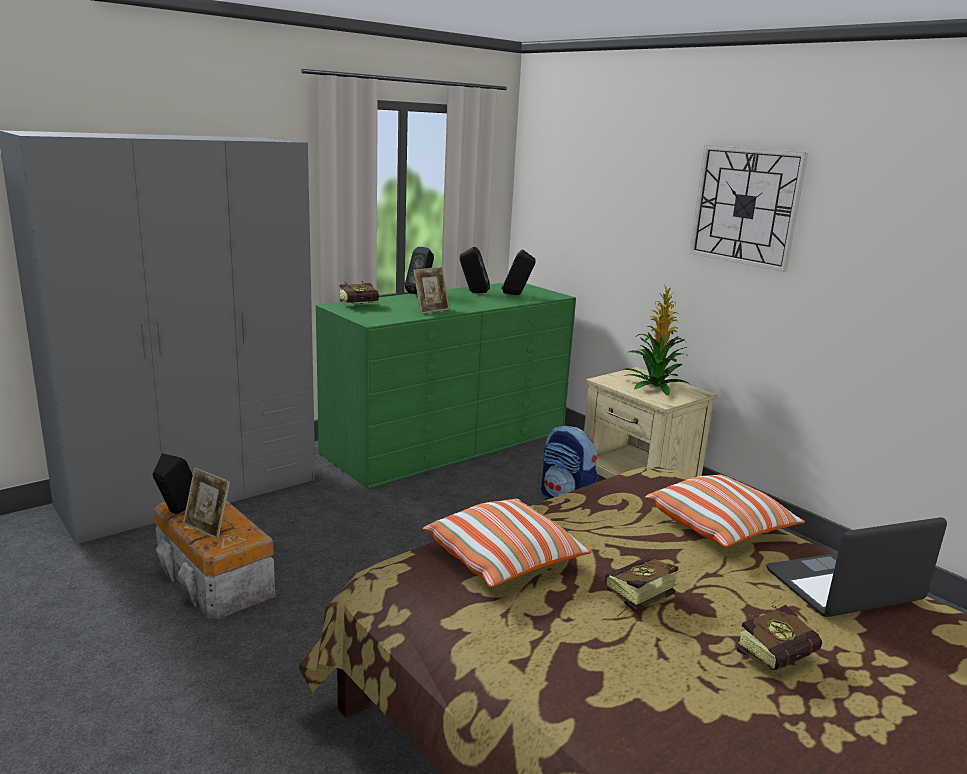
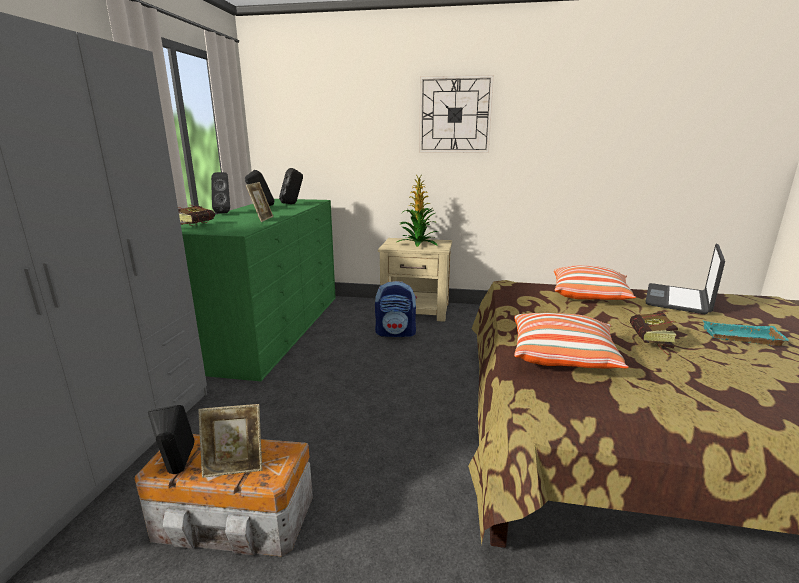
camera: 40 degrees left, 0 degrees up
(780, 657) = (741, 338): book -> turquoise tray

